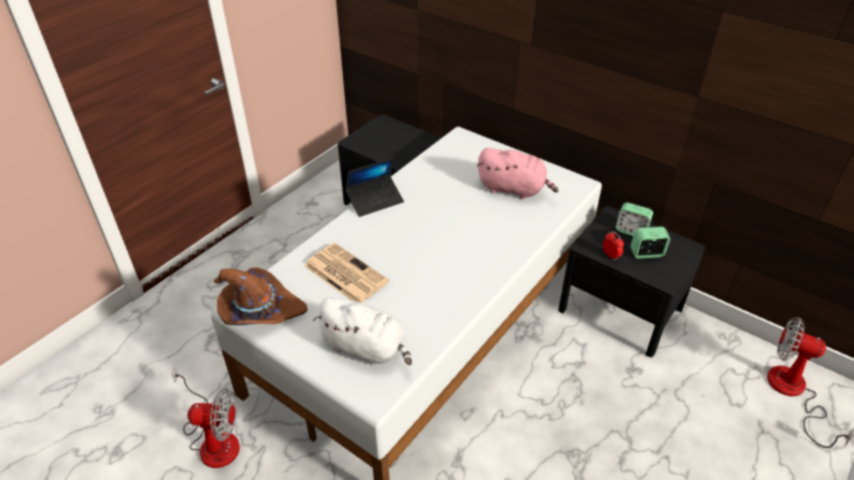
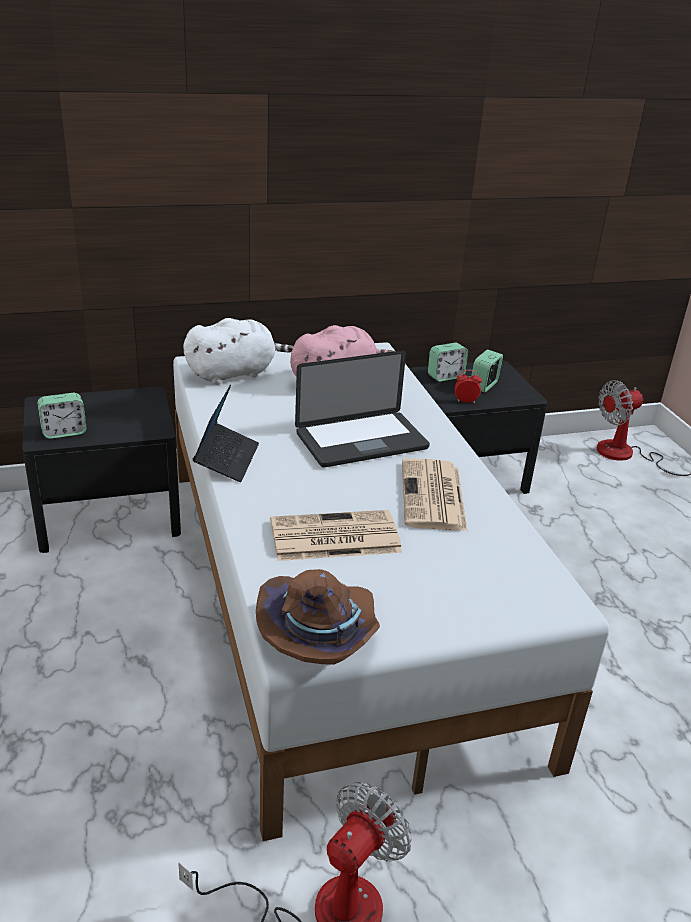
camera: 55 degrees left, 10 degrees down
(366, 143) = (64, 432): none -> alarm clock
(366, 348) = (481, 578): white plush toy -> white plush toy (234, 373)
(429, 291) = (433, 496): none -> newspaper
(455, 234) = (361, 441): none -> laptop

